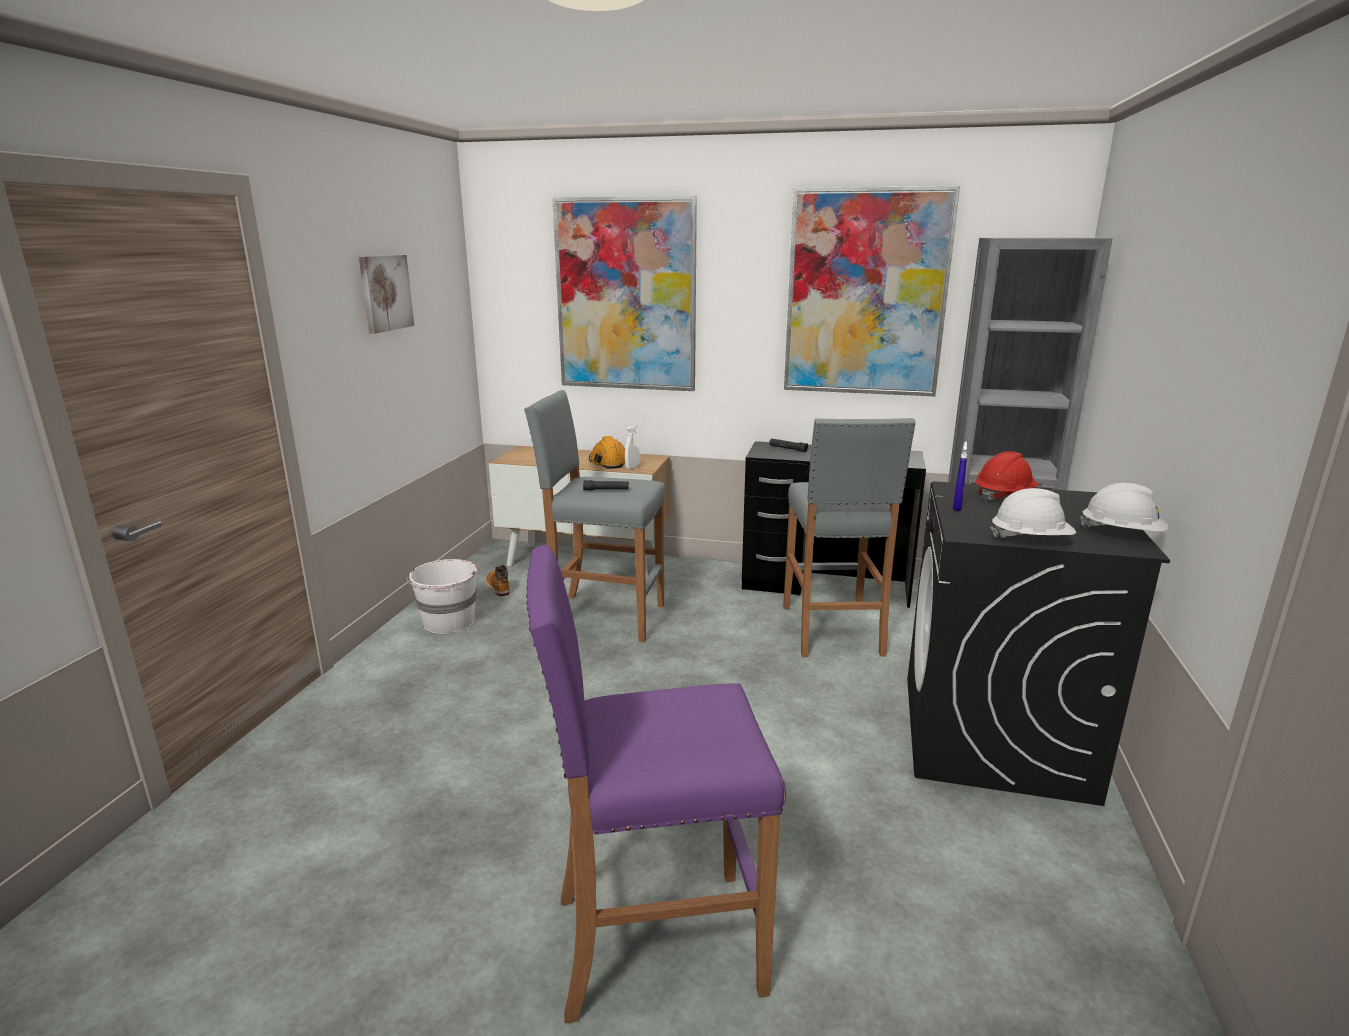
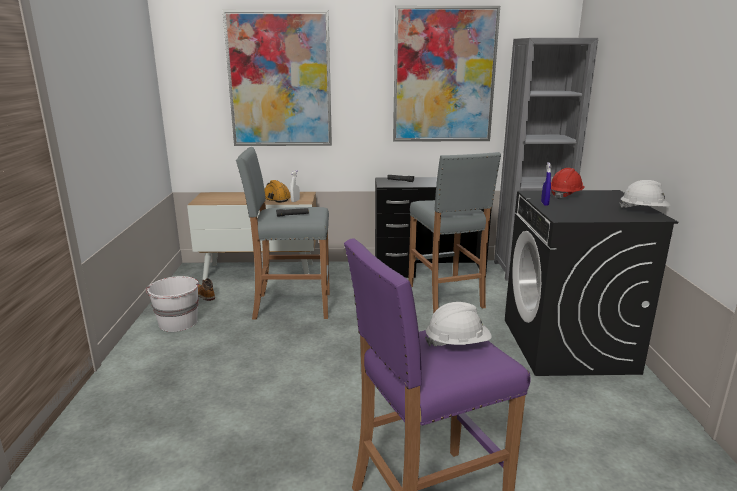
camera: 15 degrees left, 0 degrees up
(385, 293) = (111, 78): picture -> none
(1030, 540) = (599, 217): white hard hat -> white hard hat (457, 344)

